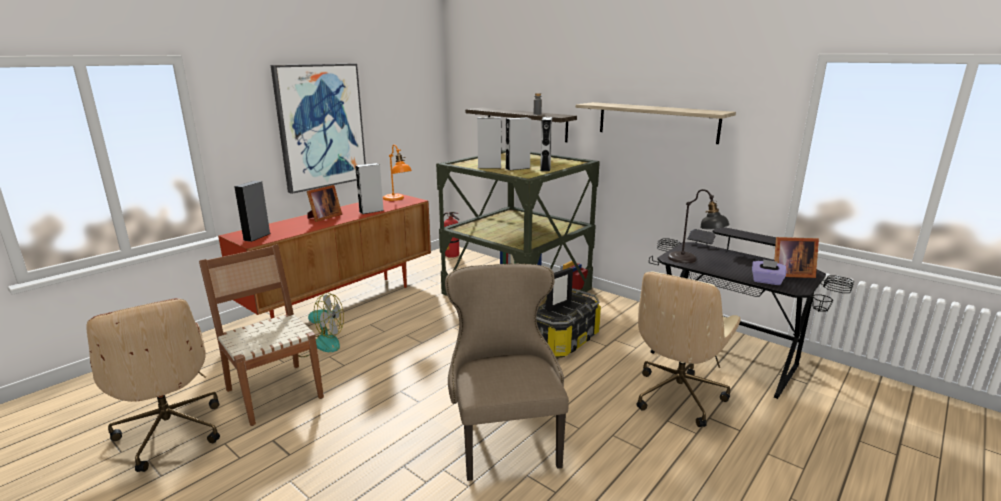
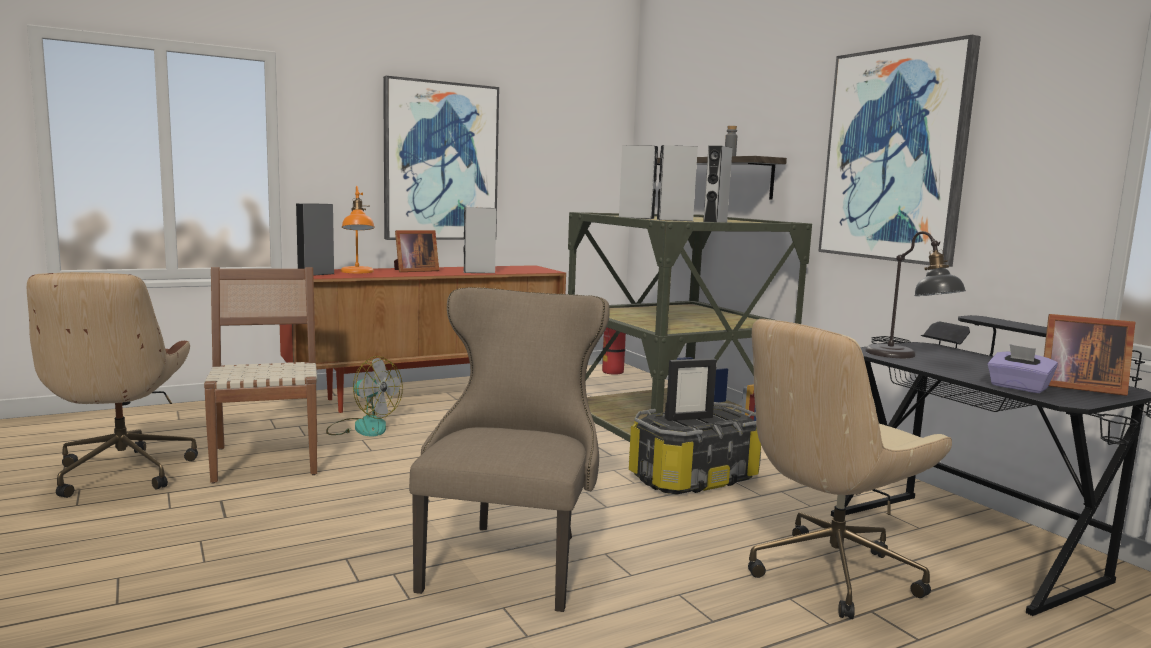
camera: 20 degrees right, 10 degrees down
(398, 200) = (527, 269): orange table lamp -> orange table lamp (358, 273)
(656, 122) = (895, 155): shelf -> picture

